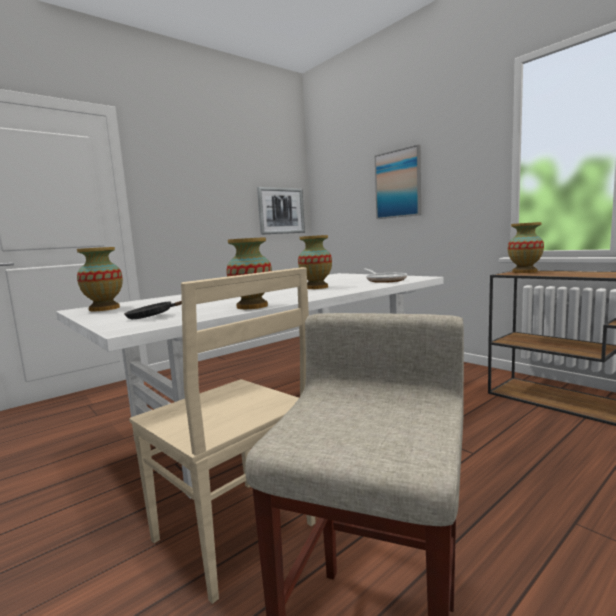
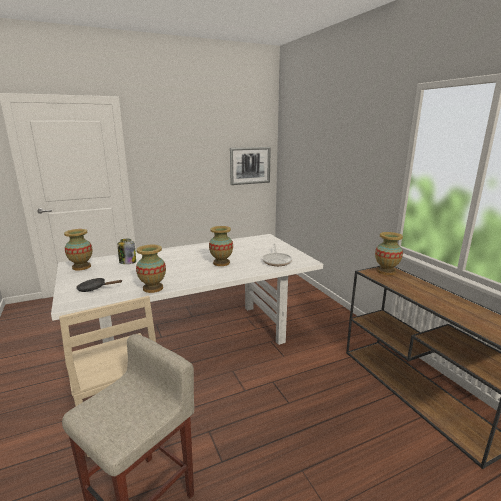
camera: 15 degrees right, 10 degrees up
(176, 300) = (127, 262): none -> jar
(398, 184) = (332, 163): picture -> none

